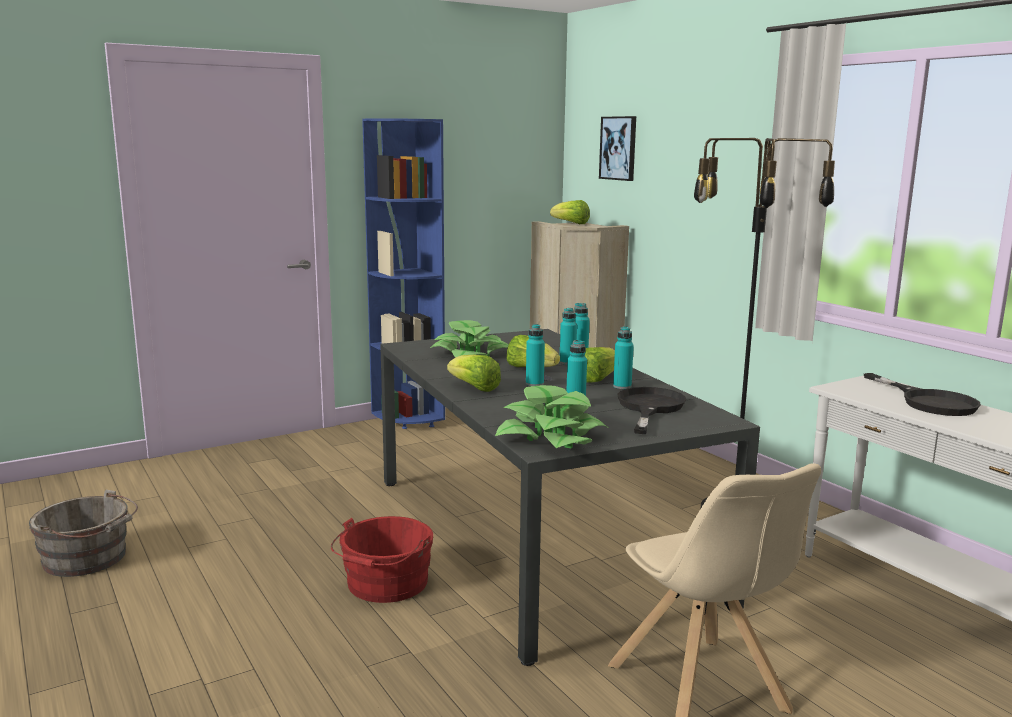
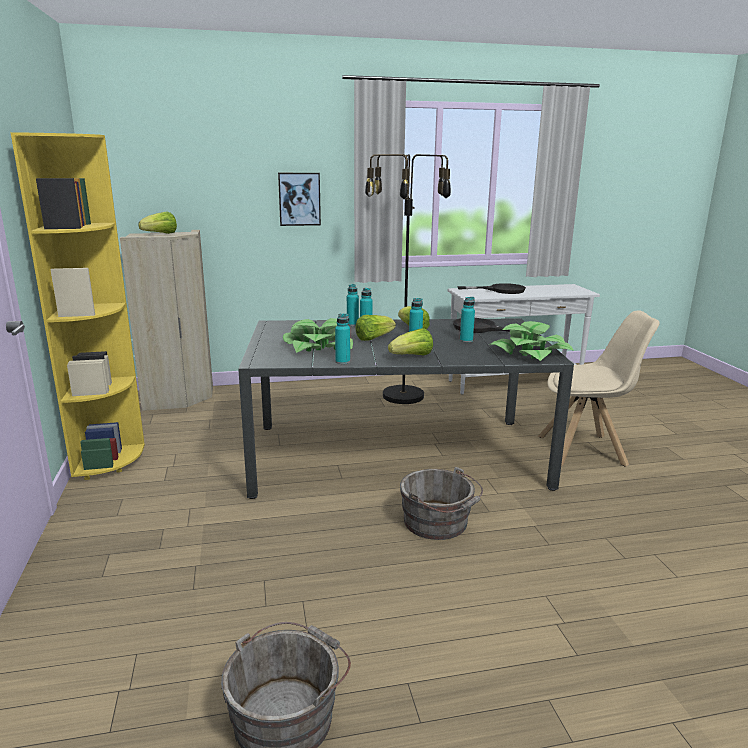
camera: 70 degrees left, 5 degrees up
(385, 584) = (438, 523): red bucket -> grey bucket
(409, 423) = (109, 467): blue bookcase -> yellow bookcase
(618, 148) = (170, 162): picture -> picture (299, 199)
(622, 386) = (434, 327): turquoise bottle -> turquoise bottle (342, 362)

